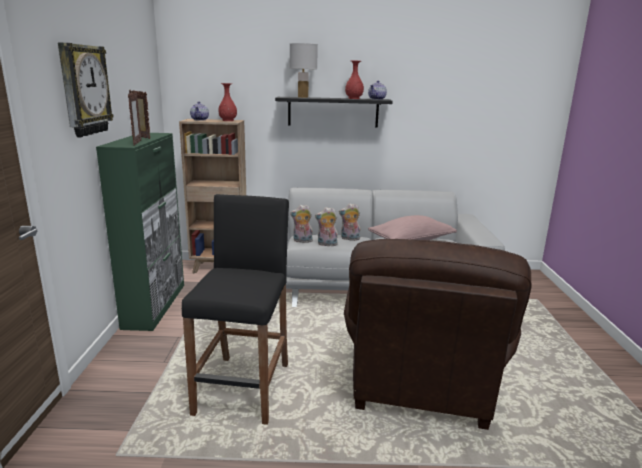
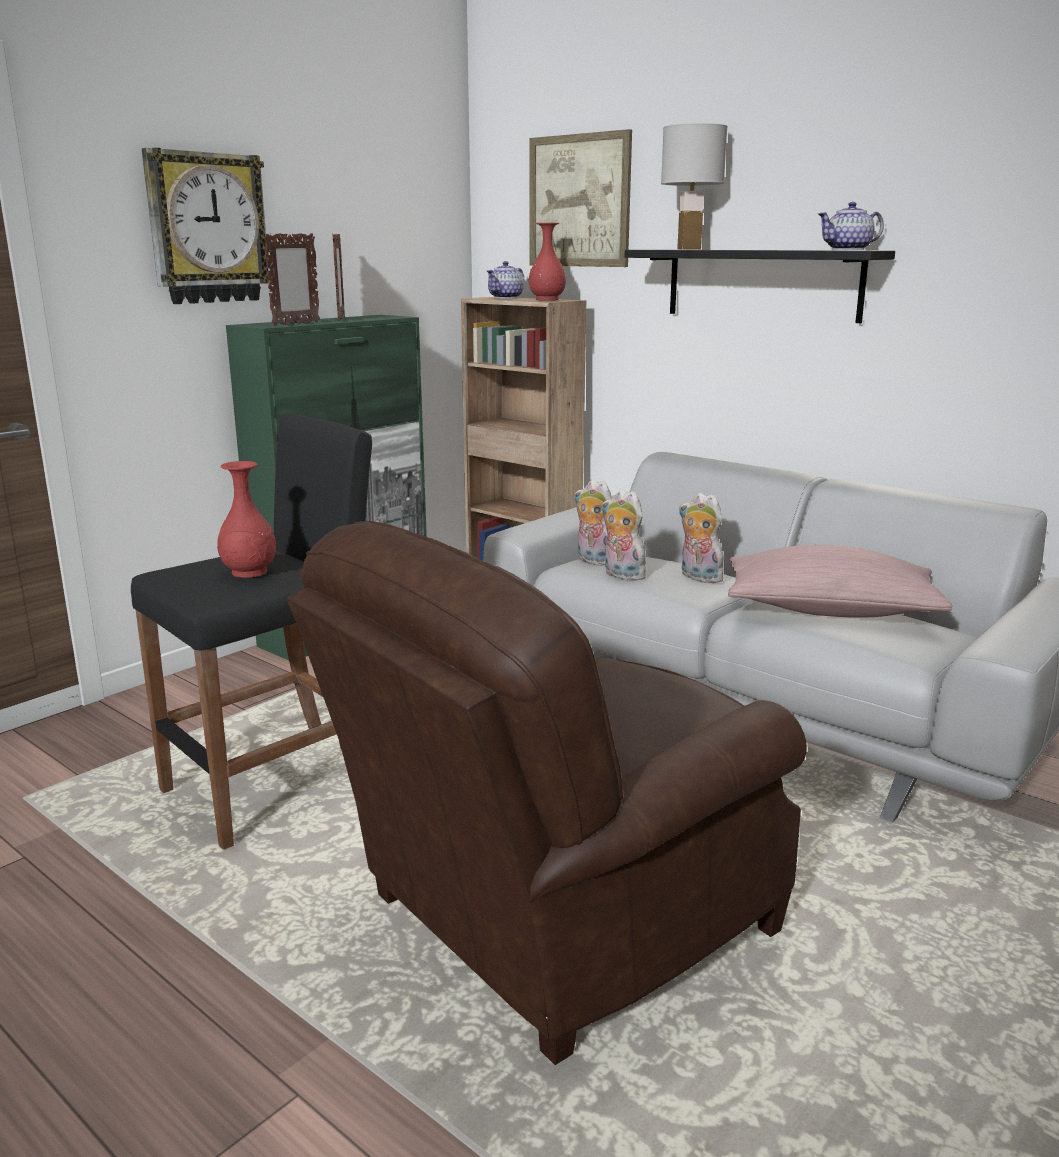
camera: 40 degrees right, 0 degrees up
(233, 72) = (579, 201): none -> picture
(354, 98) = (793, 249): red vase -> red vase (249, 572)

